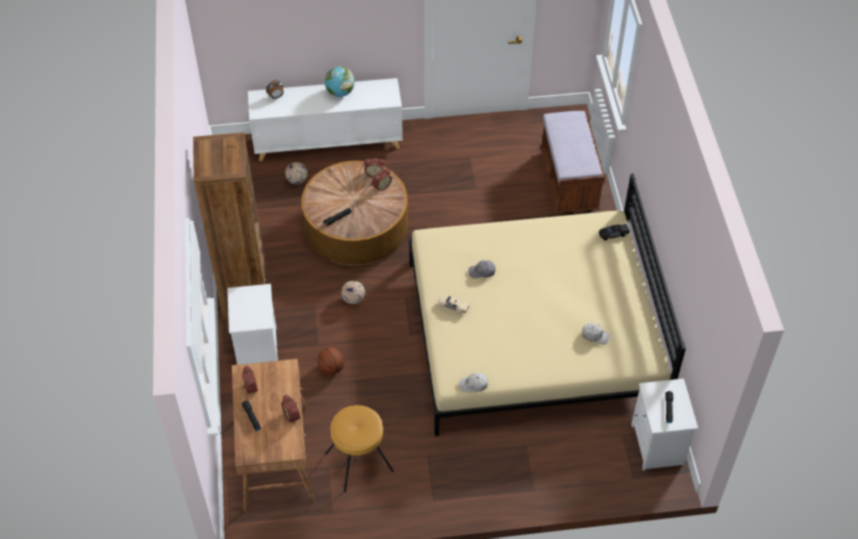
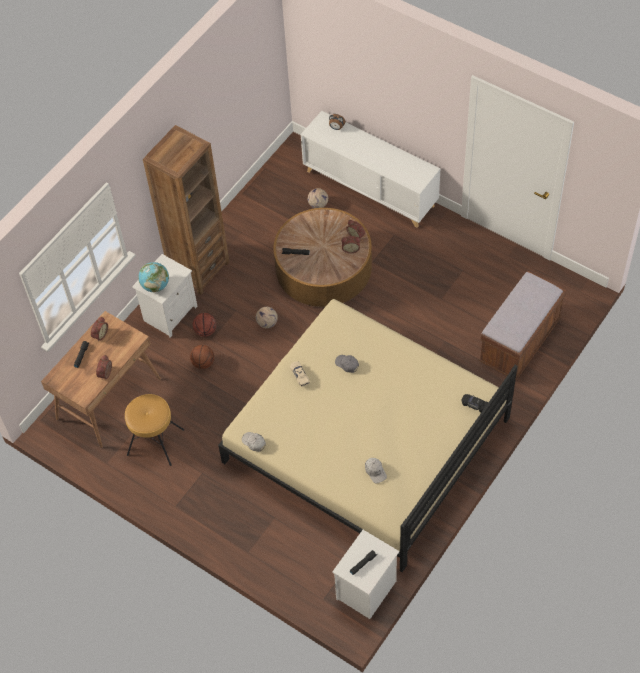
camera: 45 degrees right, 5 degrees up
(305, 341) = (205, 331): none -> basketball
(340, 92) = (385, 153): globe -> globe (155, 286)

